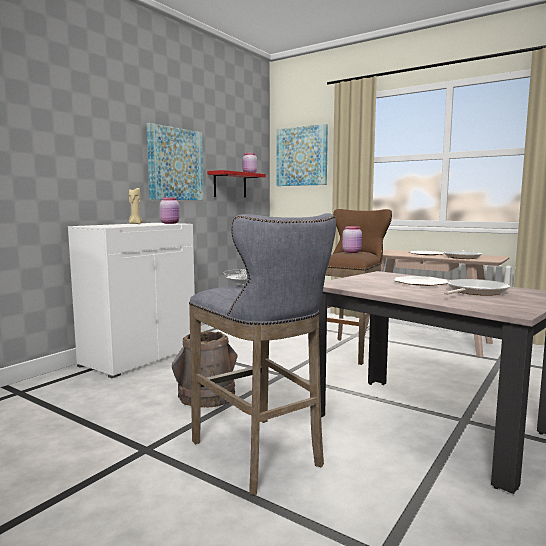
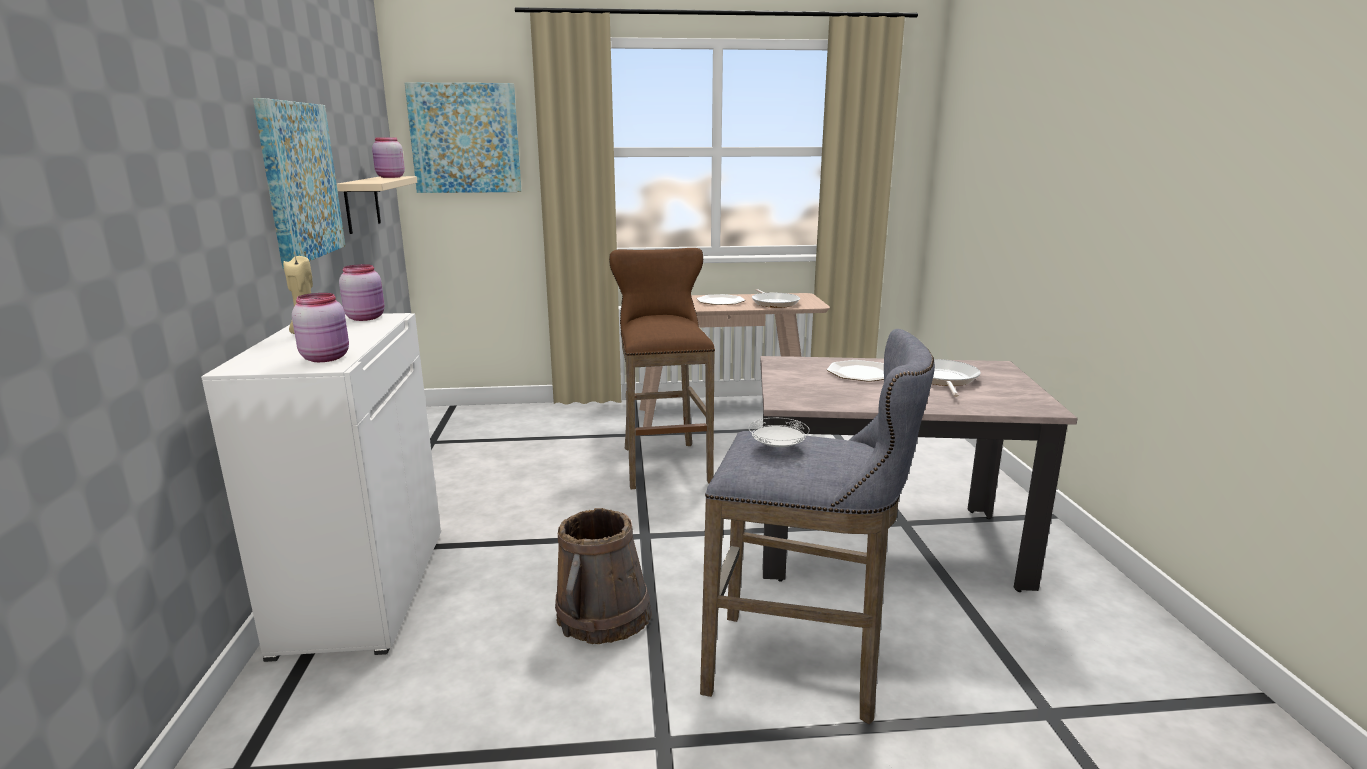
camera: 40 degrees left, 10 degrees up
(230, 185) = (362, 204): red shelf -> beige shelf
(352, 252) = (666, 321): pink jar -> pink jar (327, 357)

